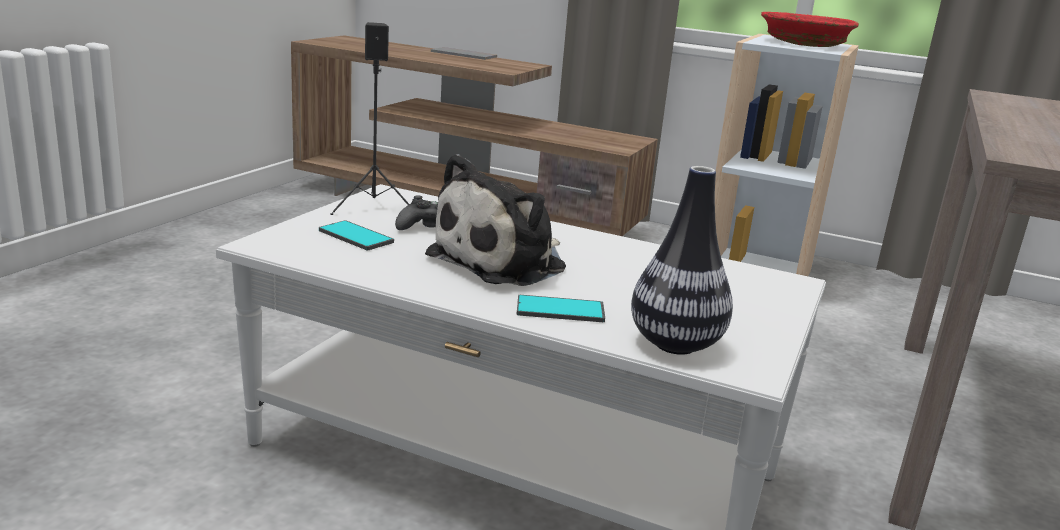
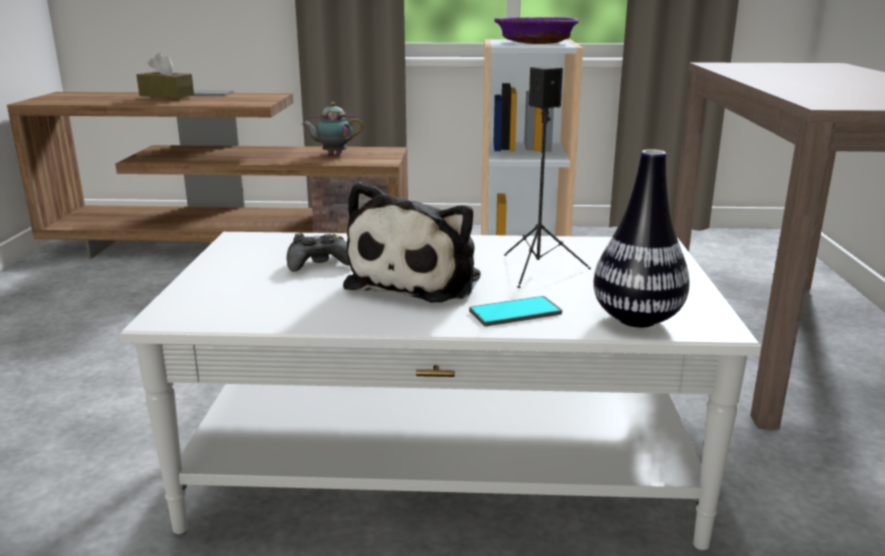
camera: 20 degrees left, 0 degrees up
(356, 236) = (256, 287): phone -> none
(375, 207) = (244, 255): black speaker -> black speaker (538, 269)
(429, 51) = (166, 95): none -> brown tissue box
(575, 133) = (333, 154): none -> teapot
(805, 44) = (536, 42): red bowl -> purple bowl

